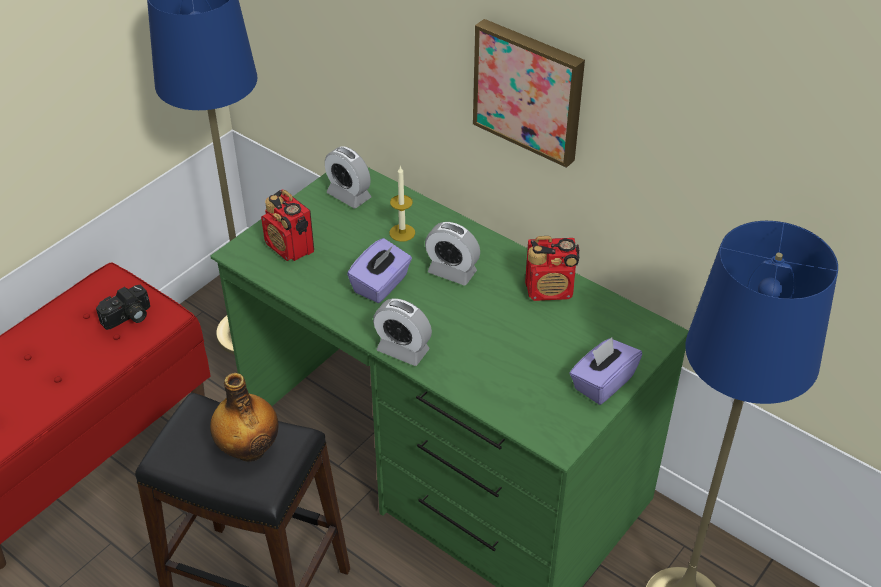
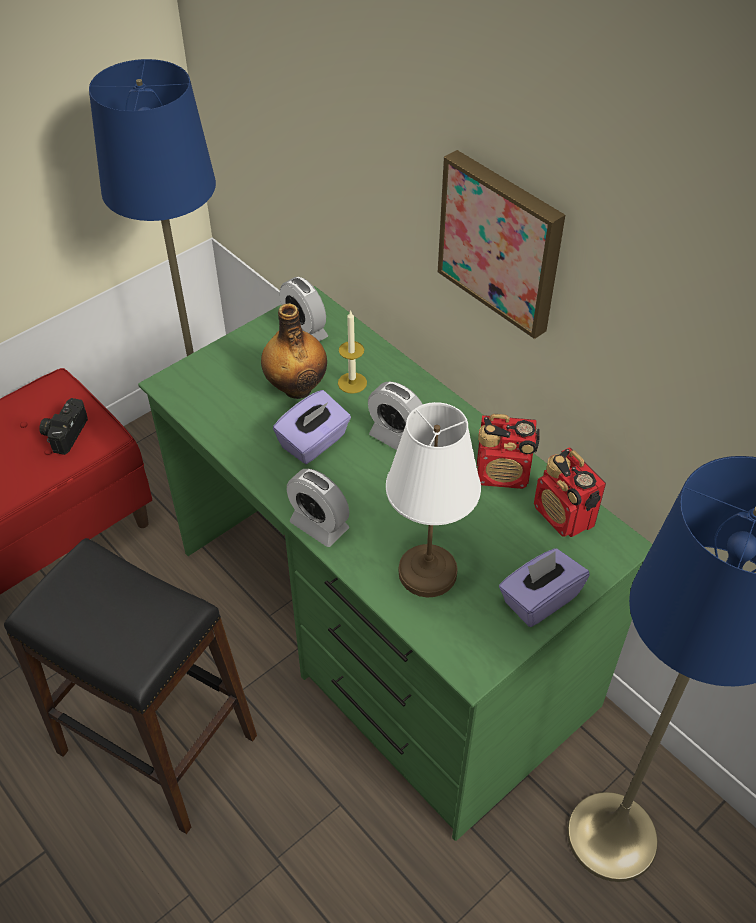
camera: 10 degrees right, 5 degrees up
(128, 318) = (64, 432): camera -> camera turned 135 degrees clockwise
(249, 449) = (129, 616): bottle -> bottle (296, 387)
(290, 248) = (225, 385): radio -> radio (564, 516)
(505, 375) = (427, 574): none -> white table lamp

